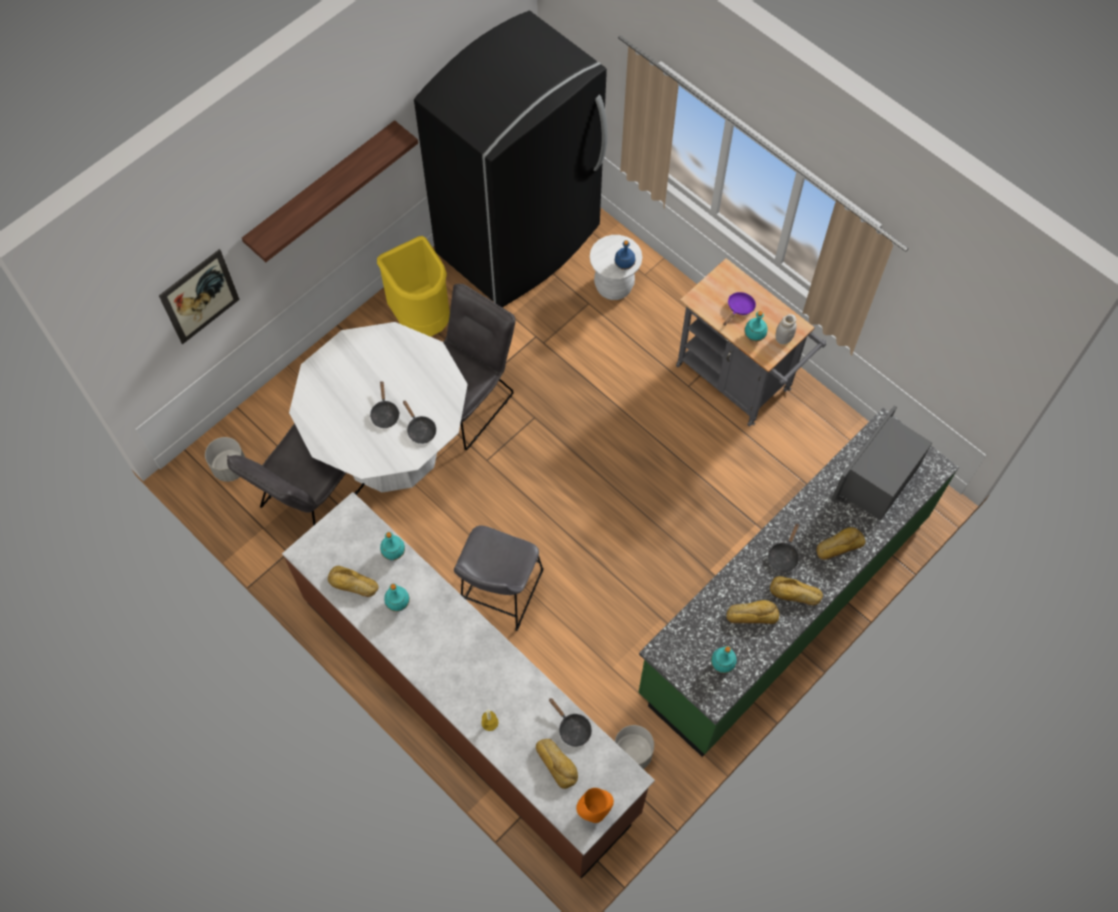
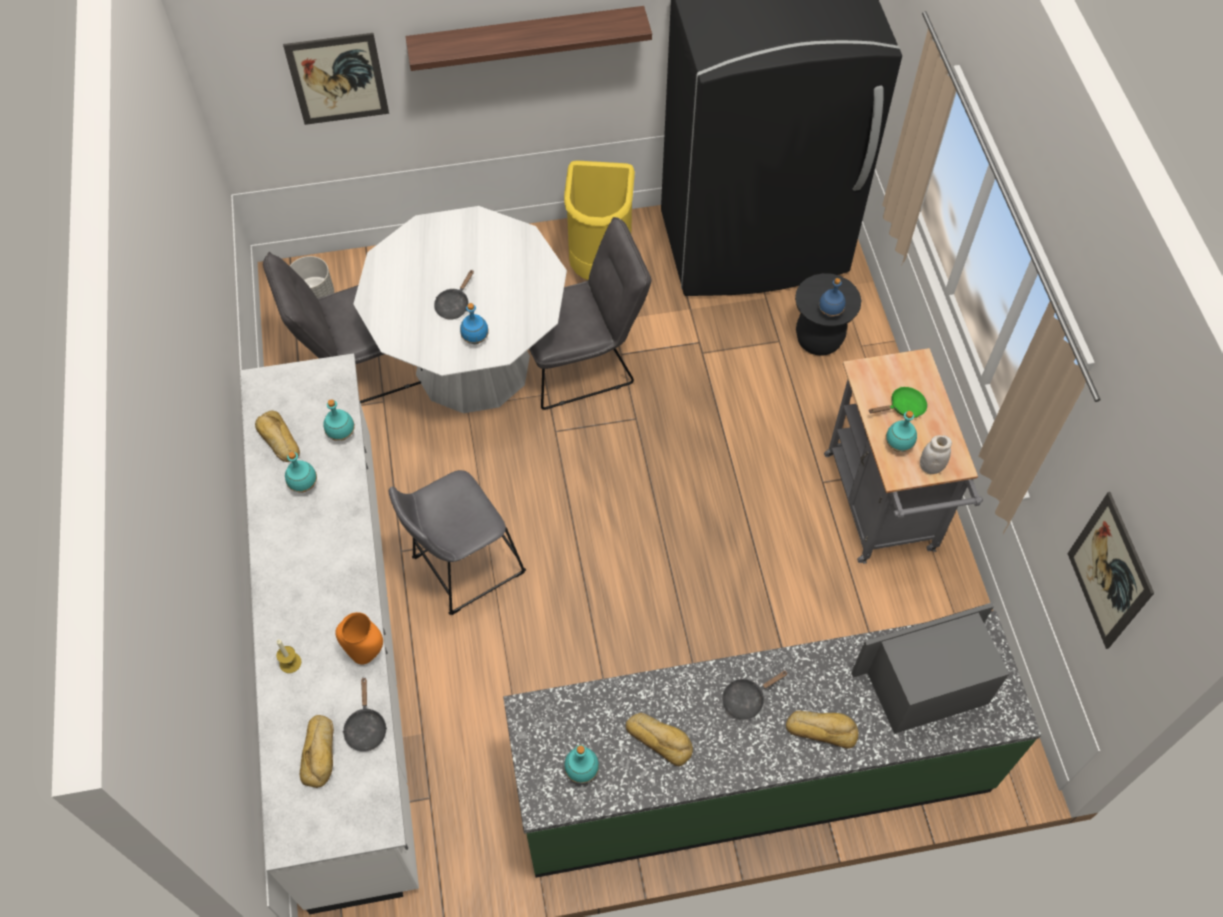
camera: 35 degrees right, 5 degrees down
(420, 429) = (475, 339): black frying pan -> blue bottle
(470, 704) = (347, 656): brown counter -> white counter
(594, 812) = (313, 833): orange vase -> orange vase (365, 654)
(614, 286) = (819, 339): white stool -> black stool
(632, 754) = (465, 821): grey planter -> none
(739, 308) = (903, 407): purple frying pan -> green frying pan
(795, 594) = (726, 750): bread -> none
(950, 346) = (1109, 571): none -> picture

